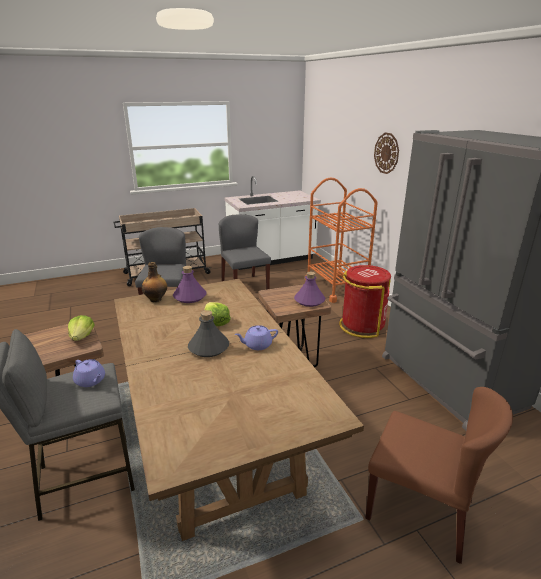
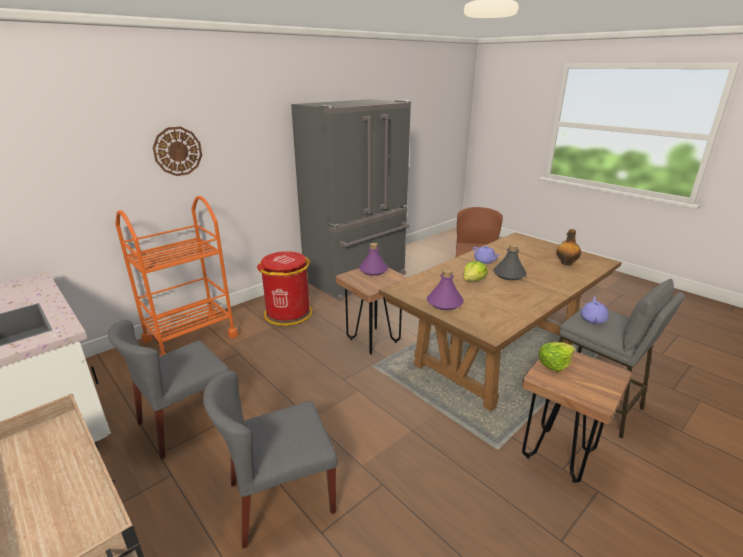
camera: 110 degrees left, 0 degrees up
(156, 299) = (468, 319): bottle -> bottle (566, 263)

